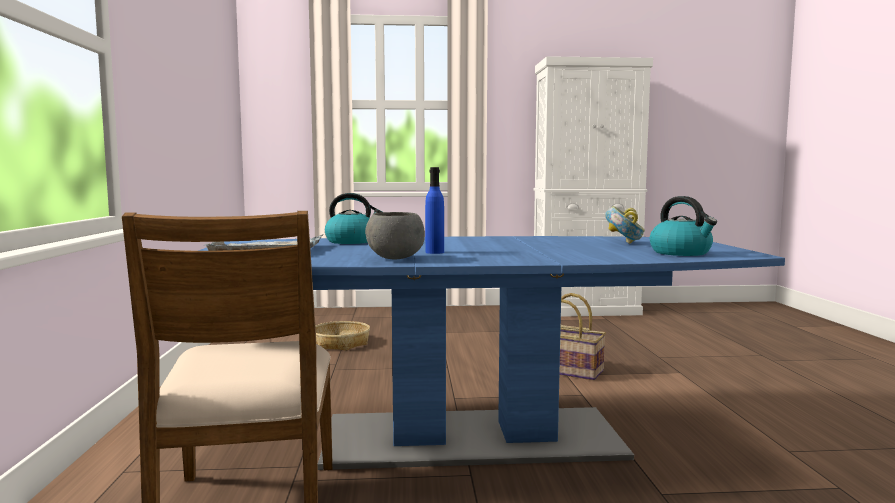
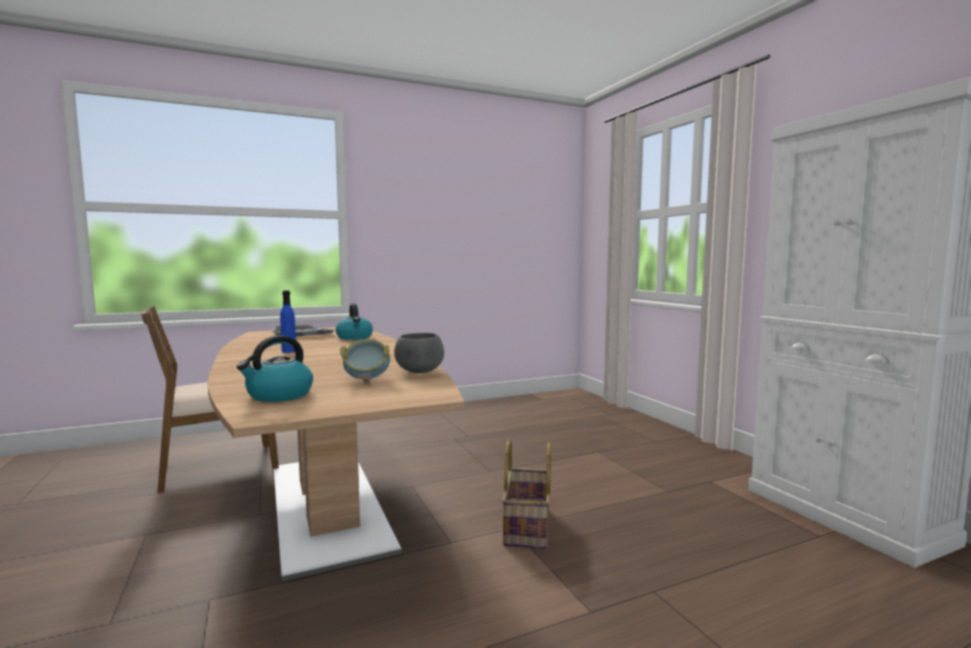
camera: 70 degrees right, 0 degrees up
(340, 343) = (519, 427): basket -> none
(394, 258) = (254, 349): grey bowl -> grey bowl (419, 372)
(473, 438) = (326, 505): blue dining table -> brown dining table

